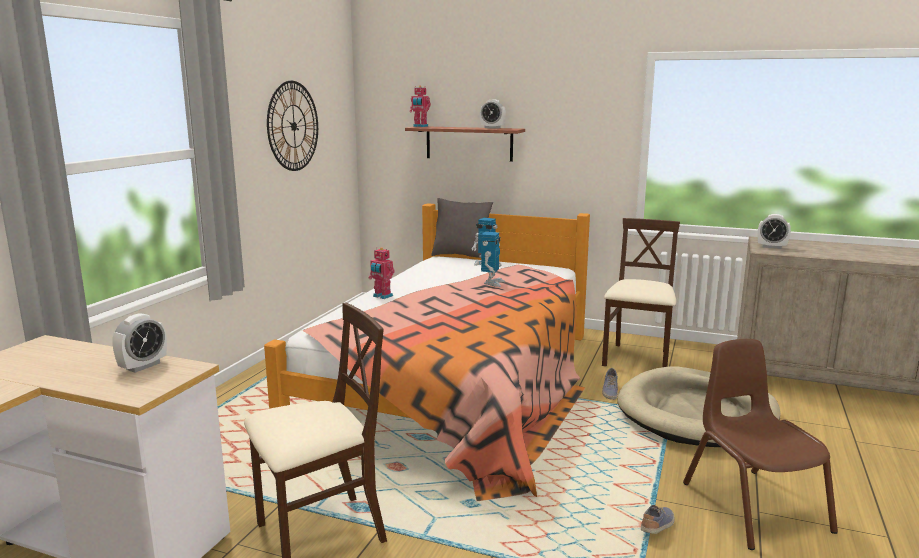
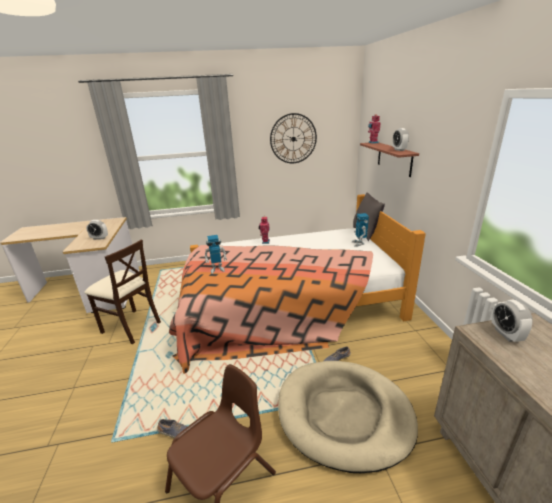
camera: 60 degrees right, 10 degrees up
(492, 283) = (320, 257): toy robot -> toy robot (217, 269)
(637, 359) = (406, 356): beige chair -> none

